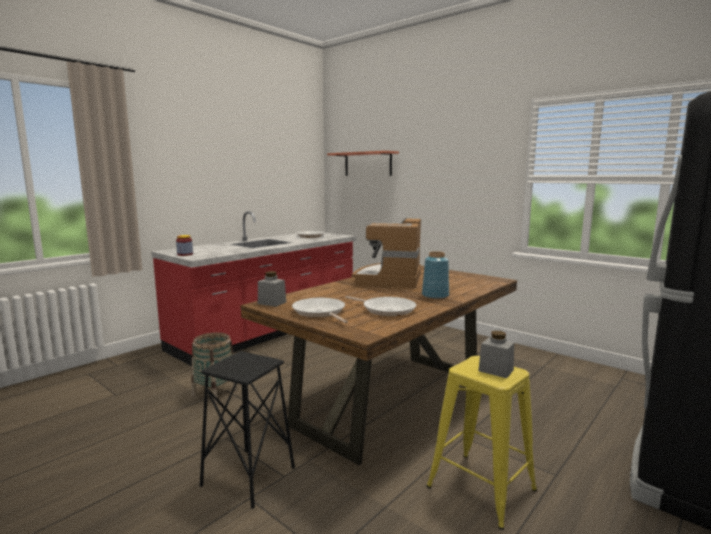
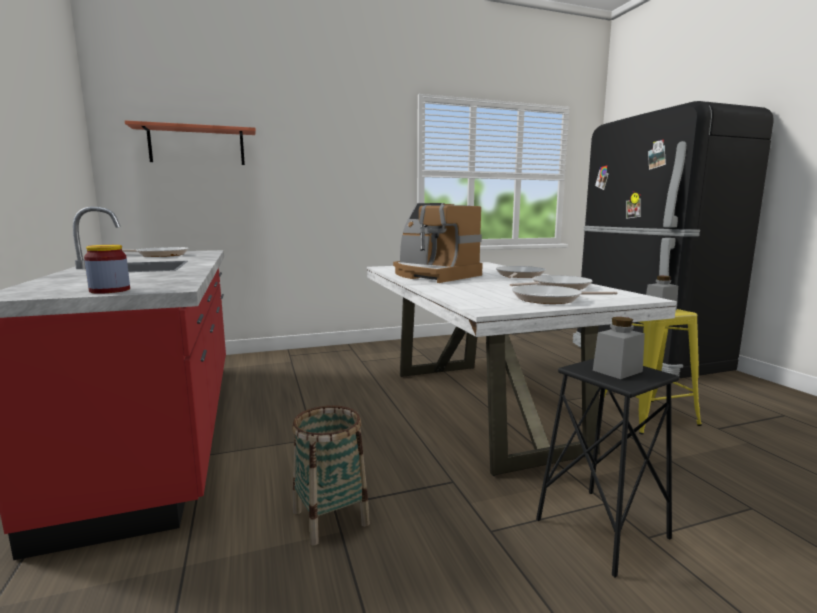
camera: 60 degrees left, 0 degrees up
(272, 303) = (485, 307): grey jar -> grey jar (617, 371)
(392, 400) = (478, 407): brown dining table -> white dining table
(435, 296) = (519, 275): blue vase -> frying pan

